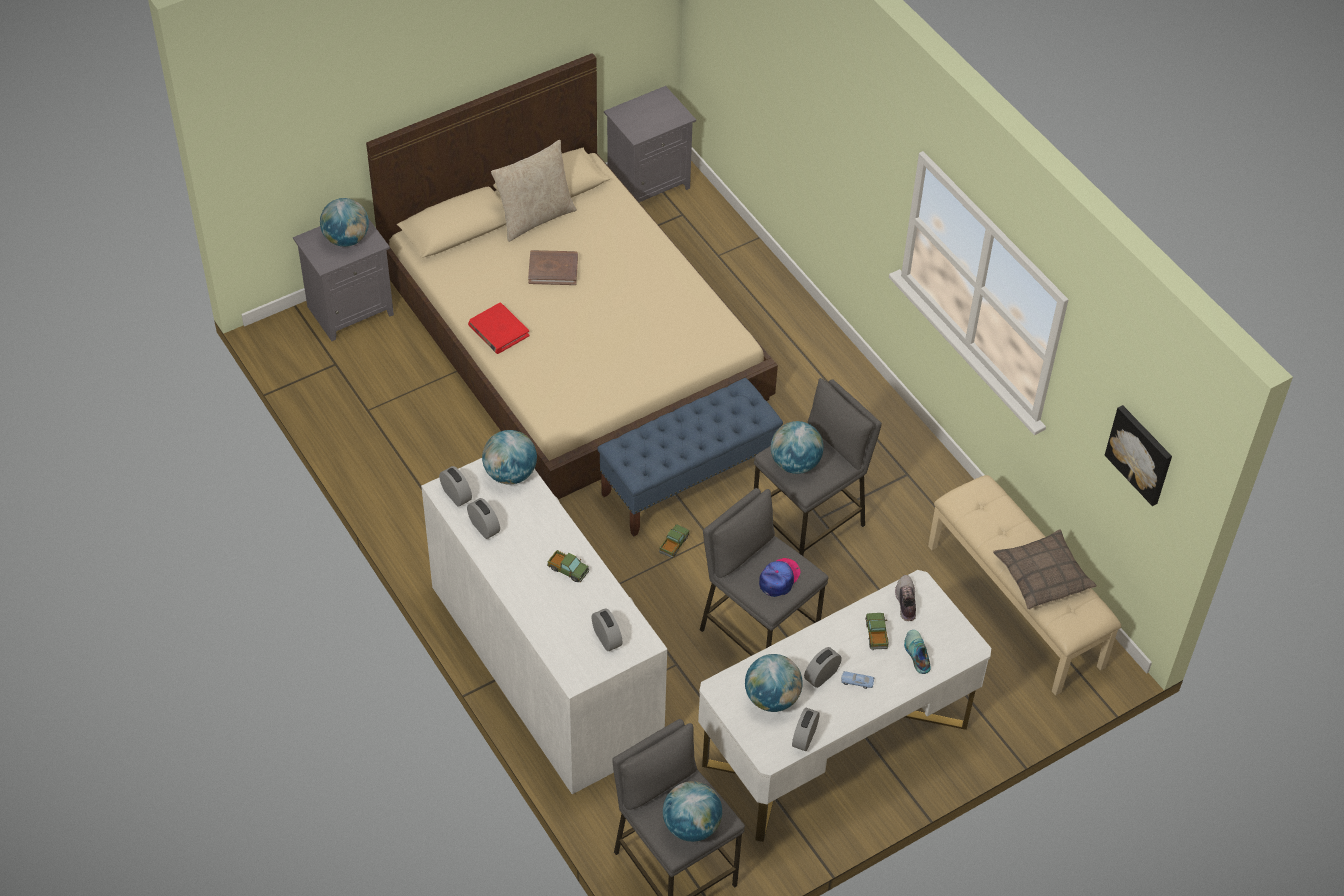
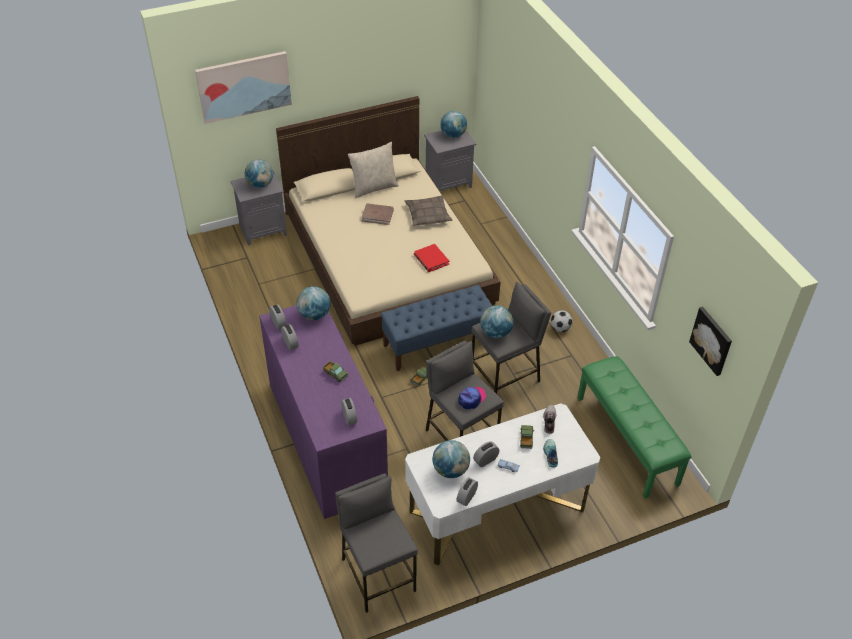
camera: 10 degrees right, 5 degrees down
(315, 86) = (244, 86): none -> picture
(498, 331) = (337, 244): red book -> red book (431, 259)
(545, 664) = (326, 438): white dresser -> purple dresser
(691, 826) = (382, 544): globe -> globe (453, 135)
(882, 430) = (560, 328): none -> football
(1016, 605) = (627, 440): beige bench -> green bench
(1042, 575) = (643, 419): pillow -> pillow (428, 215)

